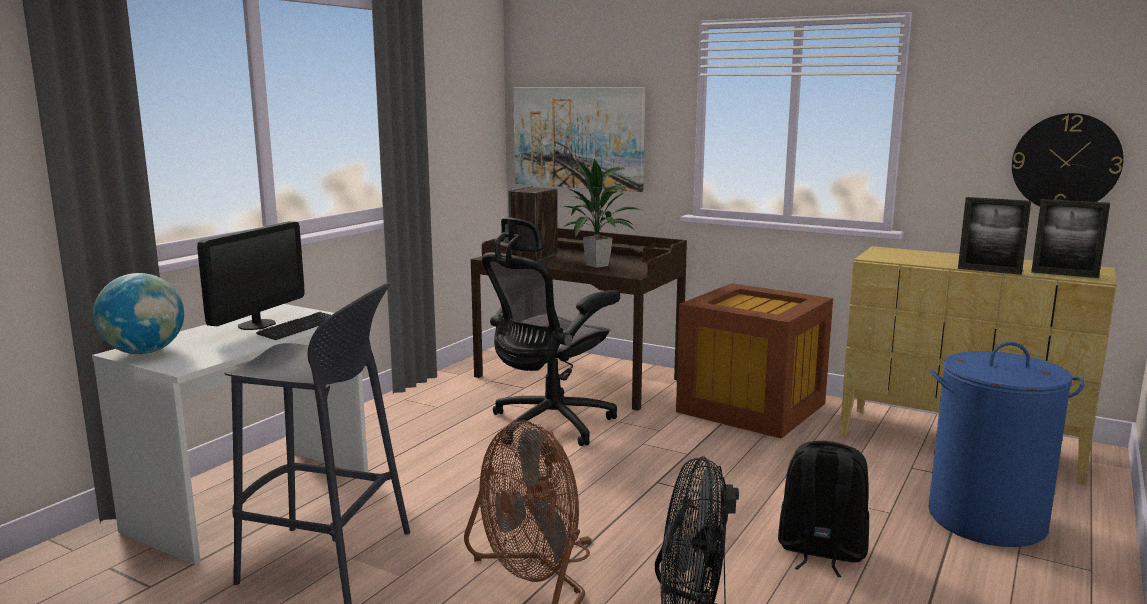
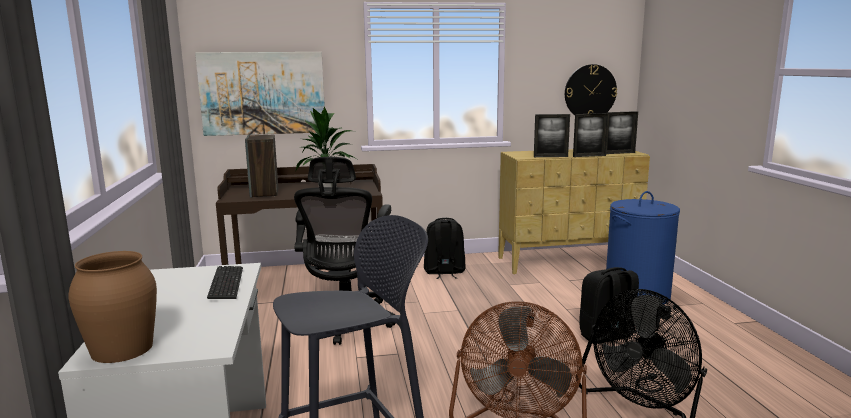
camera: 40 degrees left, 0 degrees up
(144, 352) = (123, 349): globe -> brown vase
(256, 325) = (175, 292): monitor -> none
(749, 408) = (444, 272): brown storage box -> black backpack
(920, 263) = (550, 156): none -> picture frame

